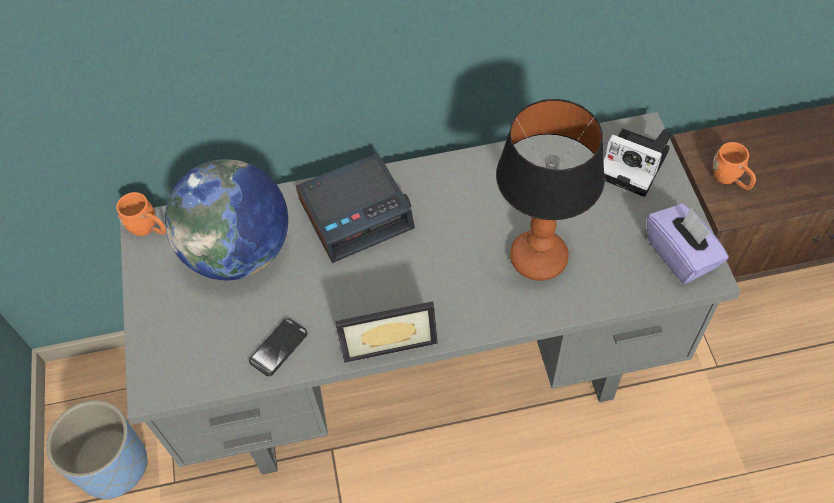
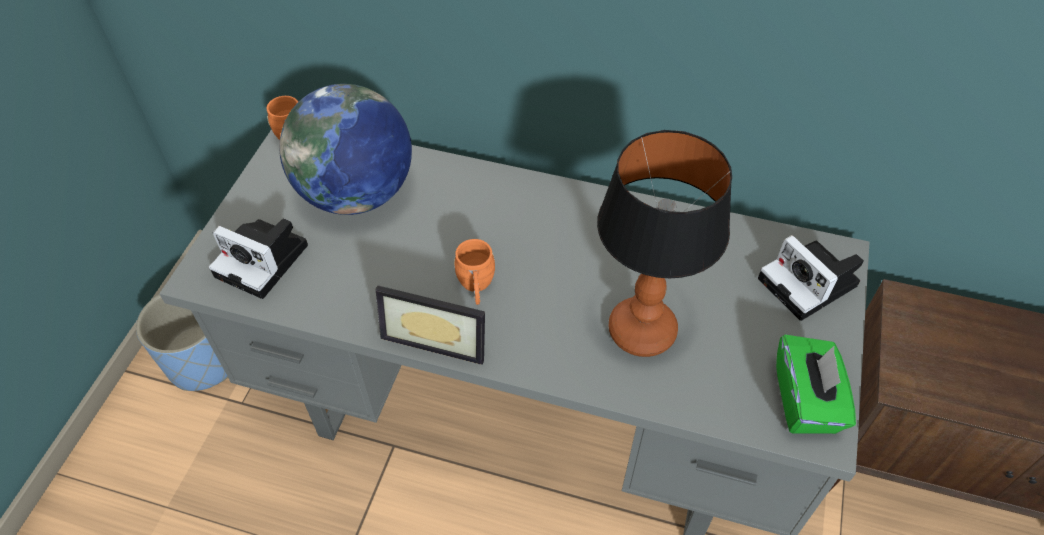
camera: 25 degrees right, 5 degrees down
(202, 346) = (265, 261): none -> camera
(278, 347) = (330, 295): phone -> none
(357, 213) = (487, 206): alarm clock -> none
(681, 255) = (806, 400): purple tissue box -> green tissue box
(730, 179) = (925, 354): orange mug -> orange mug (476, 287)

